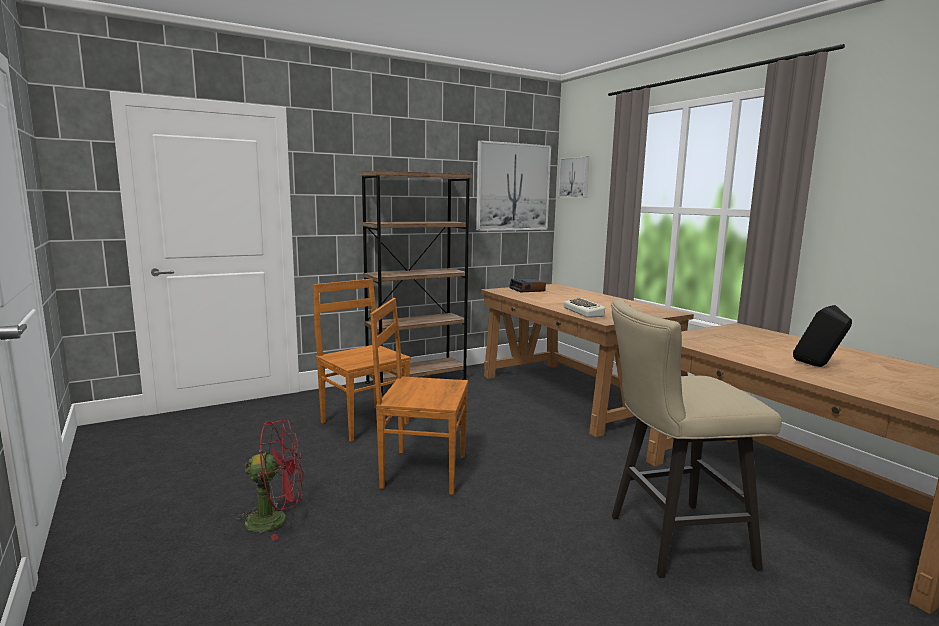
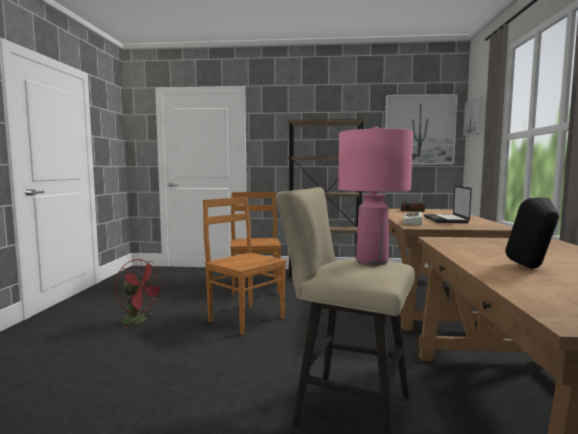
camera: 35 degrees right, 5 degrees down
(599, 304) = (445, 220): none -> laptop
(705, 382) = (371, 262): none -> pink table lamp

